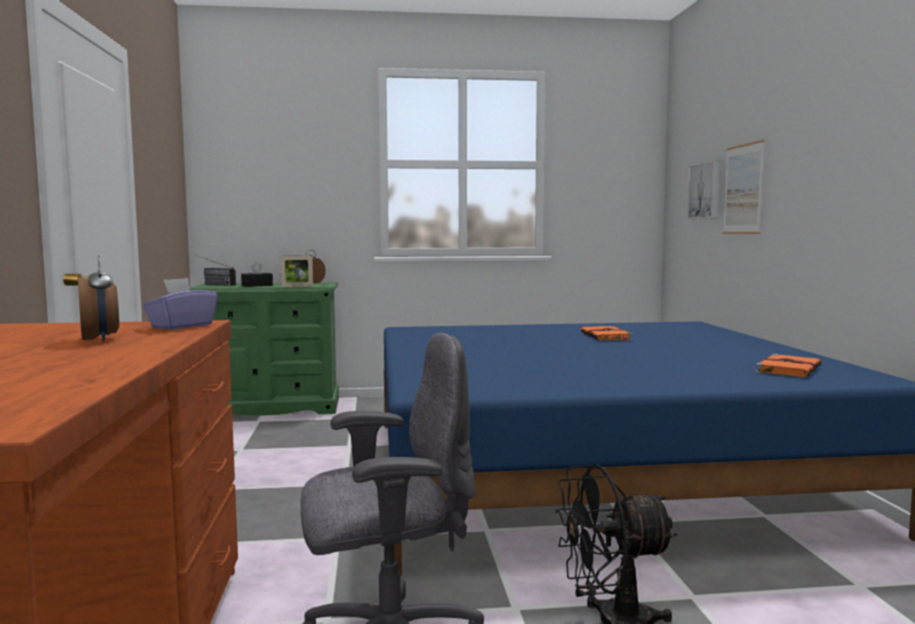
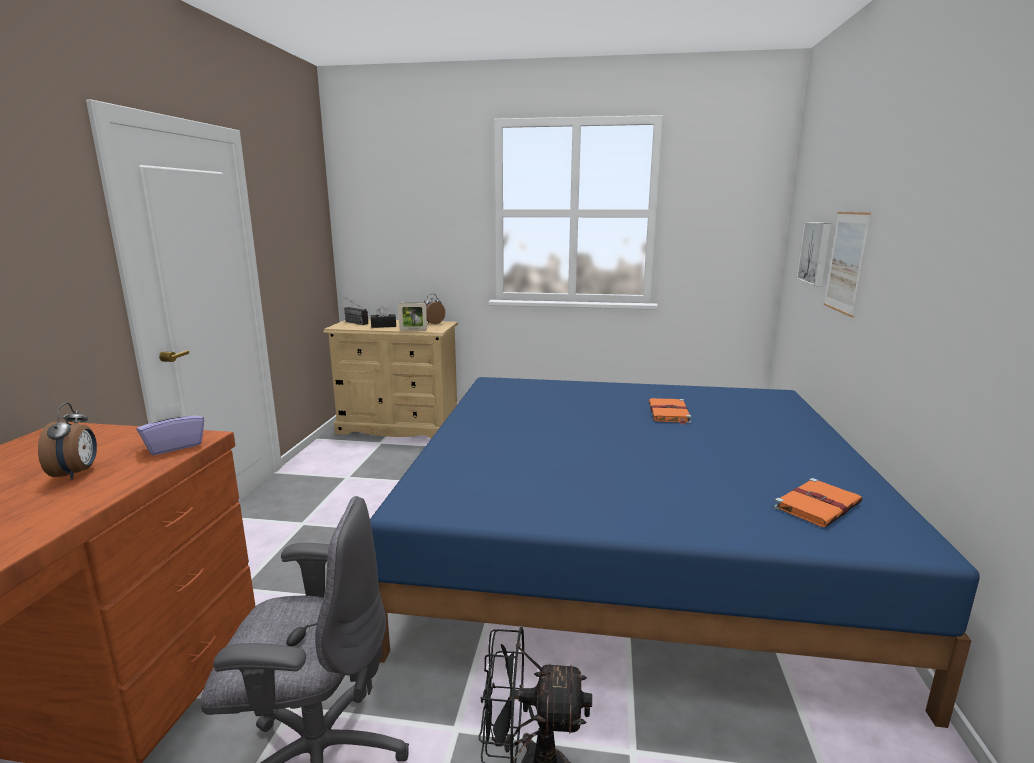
camera: 15 degrees right, 10 degrees up
(270, 407) = (399, 427): green dresser -> beige dresser

